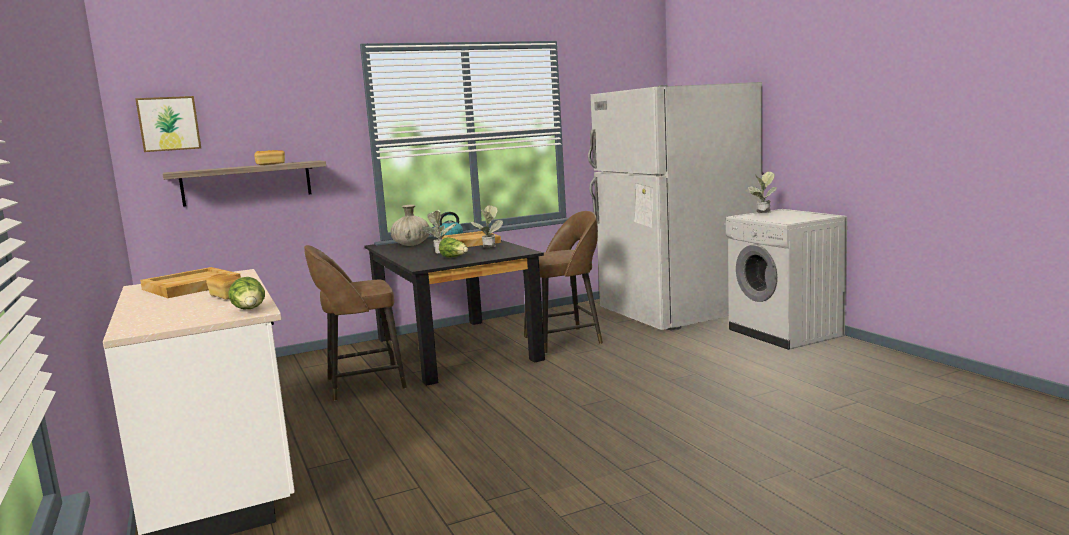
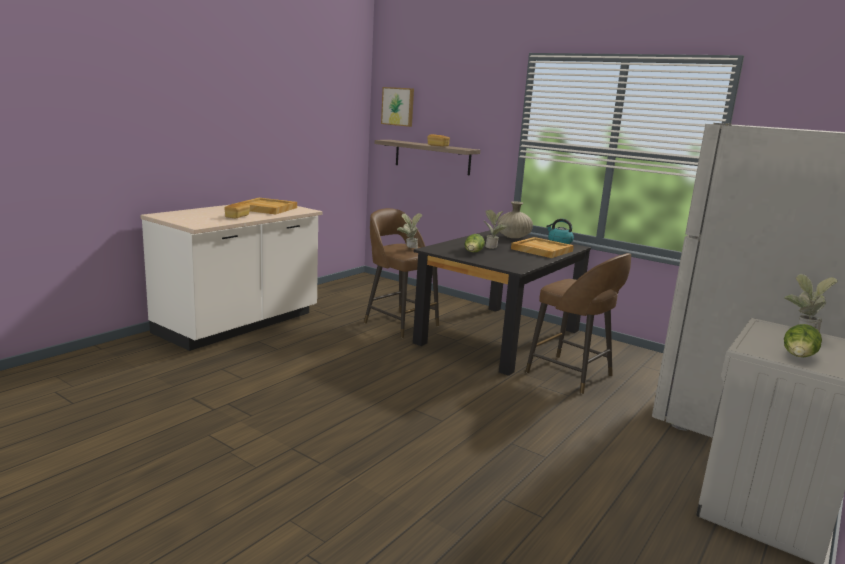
camera: 60 degrees right, 5 degrees up
(250, 310) = (200, 224): lettuce -> lettuce (799, 357)
(488, 248) = (520, 257): potted plant -> potted plant (409, 249)

